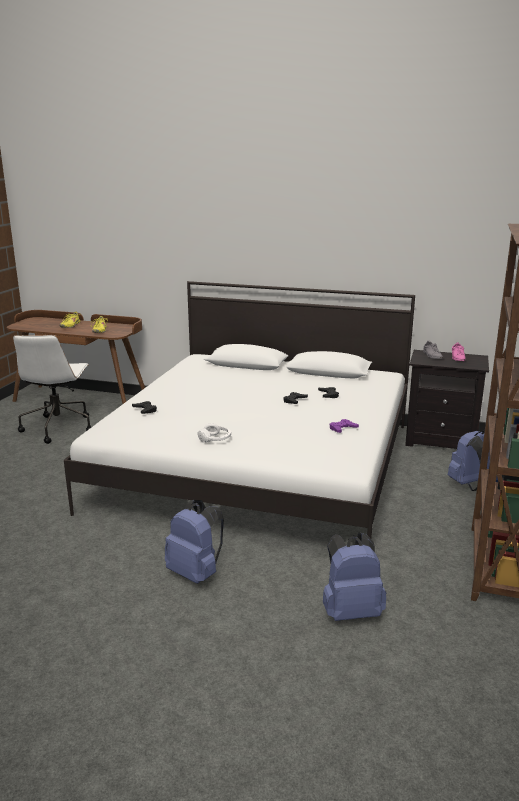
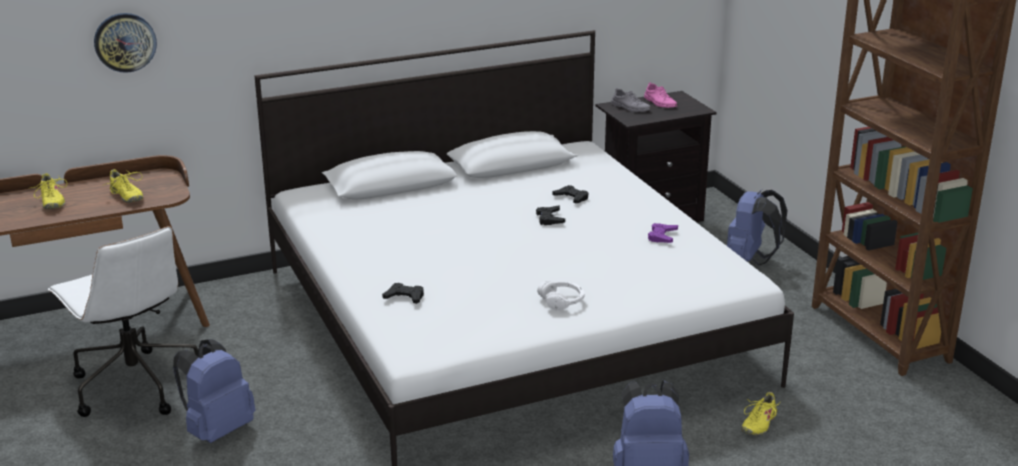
camera: 40 degrees left, 5 degrees up
(124, 249) = (125, 42): none -> wall clock
(312, 579) = (758, 423): none -> yellow shoe
(350, 611) = (832, 435): blue backpack -> blue backpack (217, 430)

